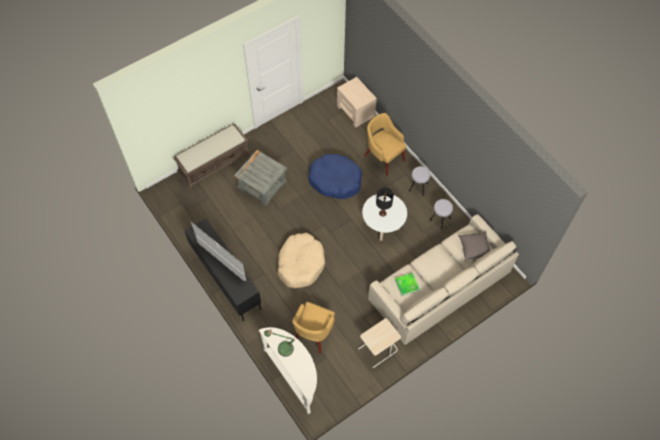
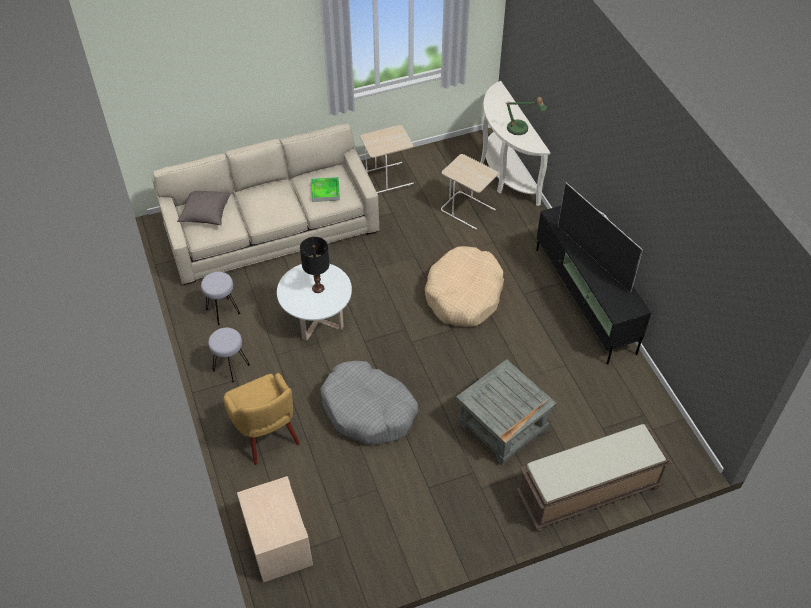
camera: 165 degrees left, 10 degrees down
(313, 333) = (468, 210): yellow armchair -> beige side table
(335, 180) = (368, 410): blue dog bed -> grey dog bed

